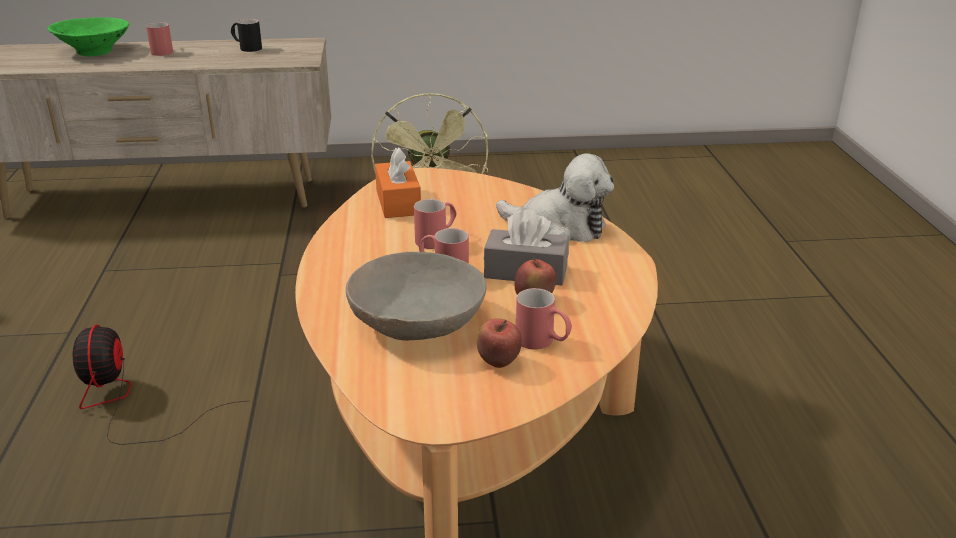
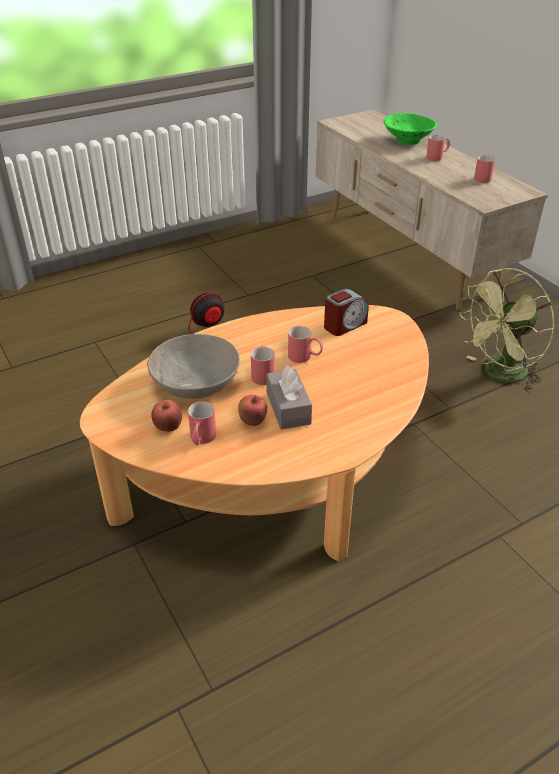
camera: 65 degrees right, 10 degrees up
(246, 48) = (481, 177): black mug -> red mug
(398, 202) = (344, 325): orange tissue box -> alarm clock
(560, 227) = (369, 406): plush toy -> none

